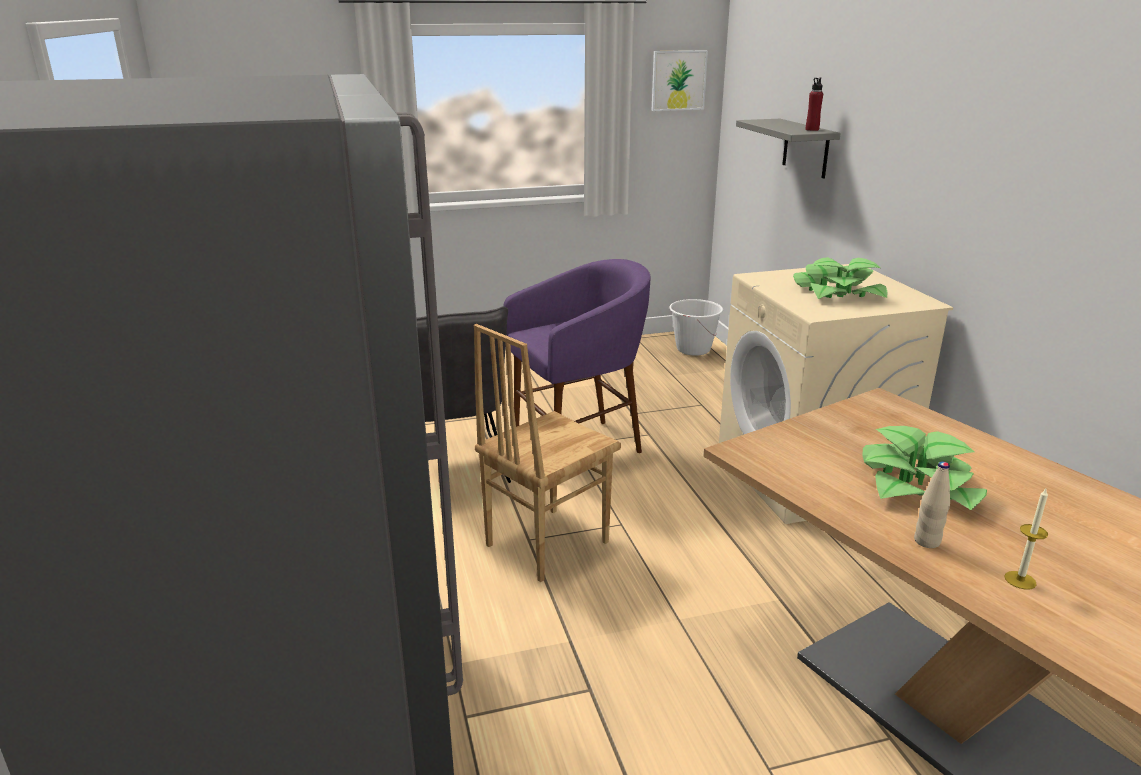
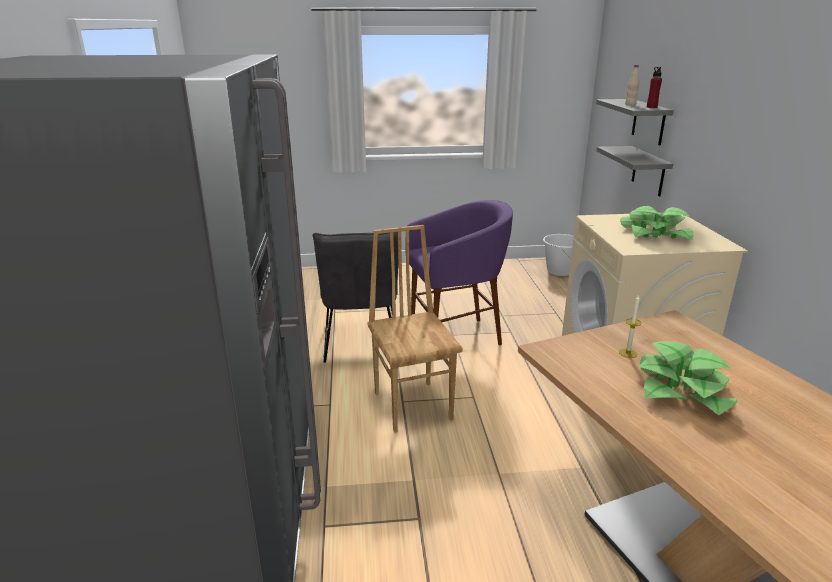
camera: 10 degrees right, 0 degrees up
(545, 543) = (413, 405): brown chair -> brown chair turned 105 degrees clockwise
(678, 80) = (560, 69): picture -> none
(809, 212) = (648, 171): none -> grey shelf
(927, 541) = (675, 437): beige bottle -> beige bottle (630, 104)
(1020, 580) = (747, 478): candle -> candle (628, 353)

